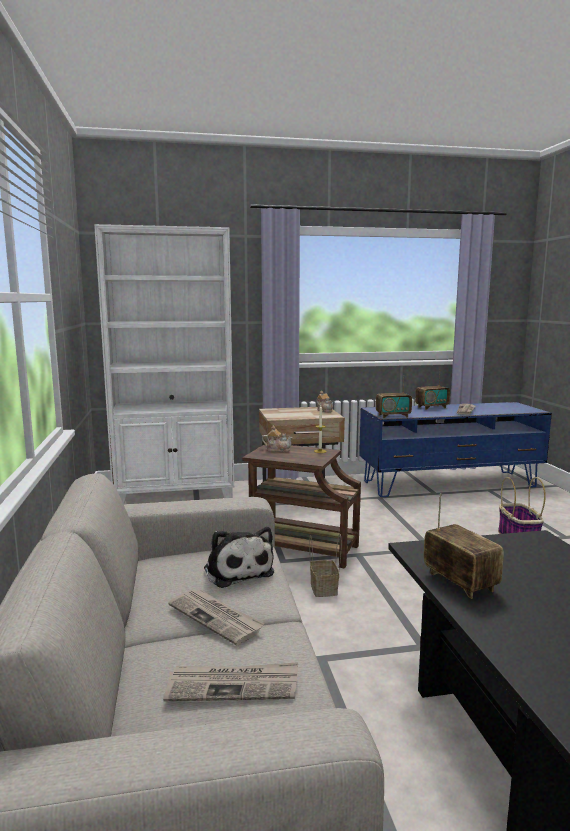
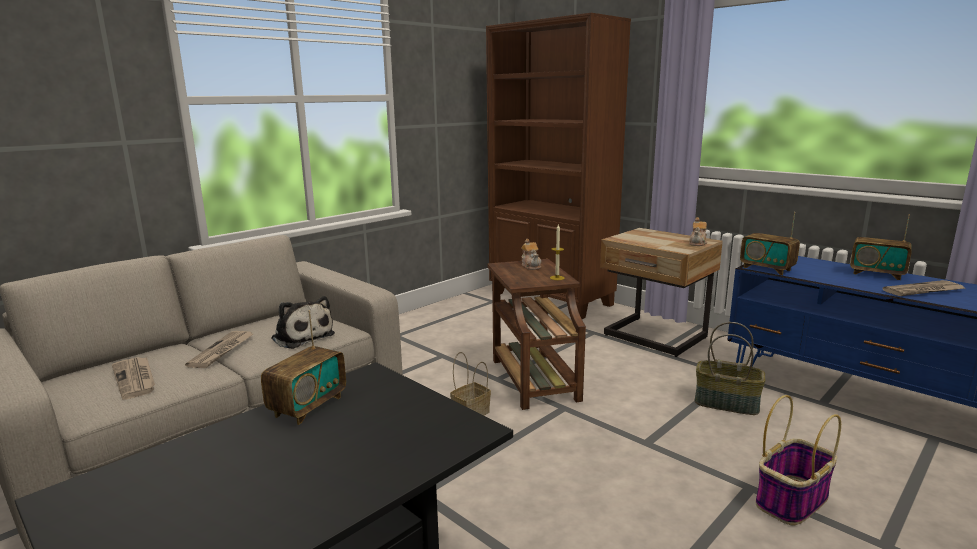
camera: 55 degrees right, 5 degrees up
(176, 495) = (551, 299): white bookcase -> brown bookcase
(237, 570) = (301, 336): plush toy -> plush toy turned 75 degrees counterclockwise
(409, 511) = (727, 403): none -> basket

